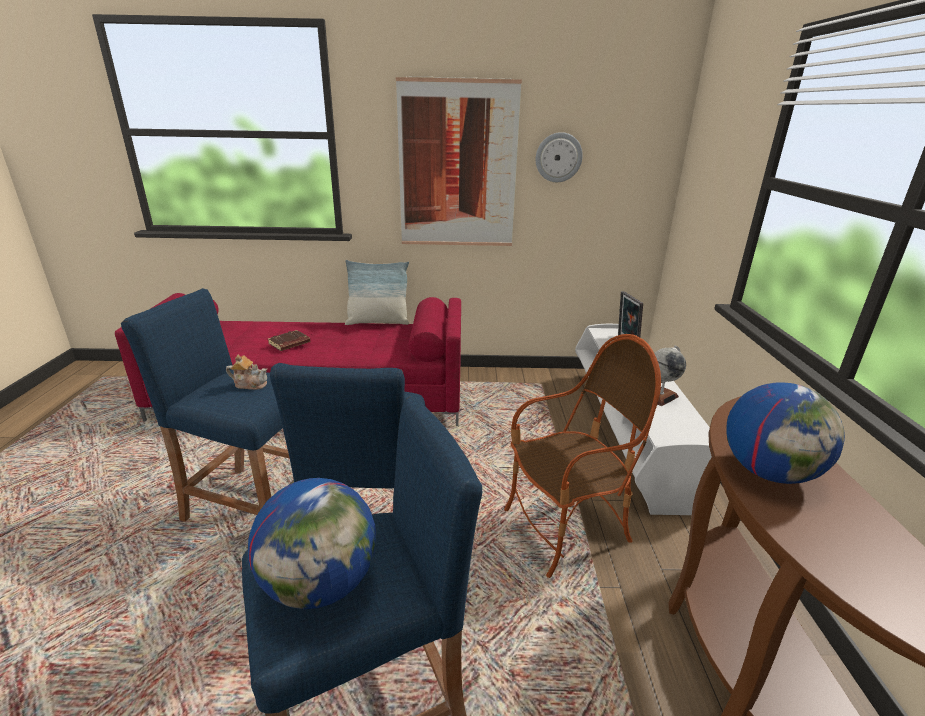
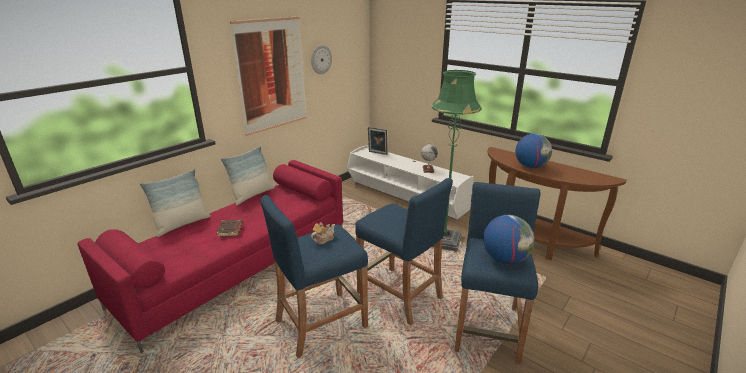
camera: 50 degrees left, 0 degrees up
(278, 320) = (182, 224): none -> pillow
(566, 530) = (444, 241): armchair -> green floor lamp

